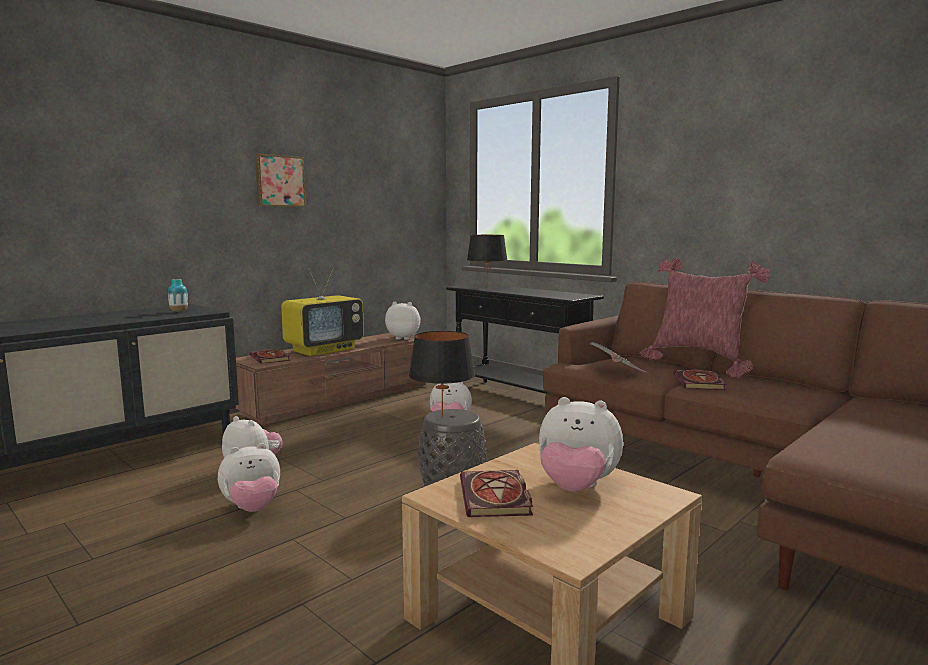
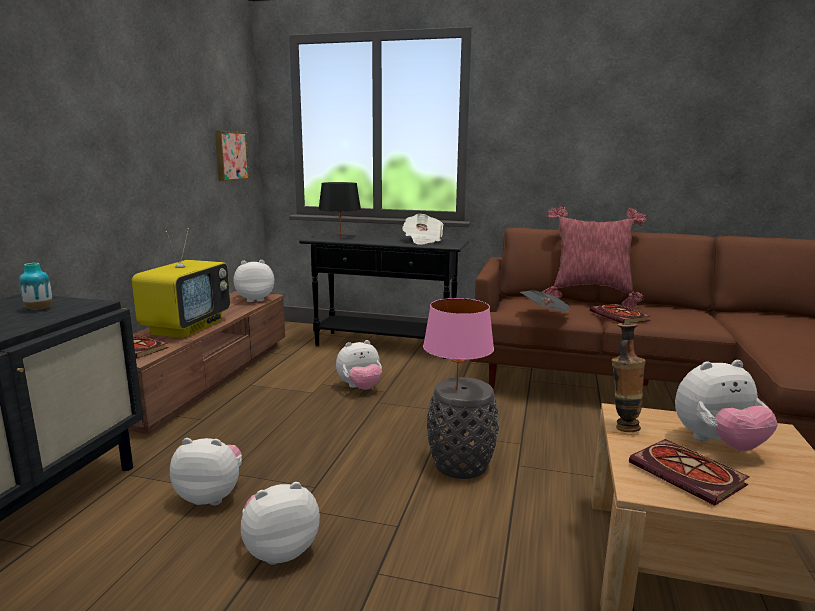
camera: 30 degrees left, 5 degrees up
(252, 508) = (280, 550): plush toy -> plush toy turned 150 degrees counterclockwise
(279, 181) = (107, 118): picture -> picture (230, 156)
(442, 416) = (457, 390): black table lamp -> pink table lamp
(514, 459) = (622, 426): none -> vase
(553, 293) = (422, 241): none -> newspaper

